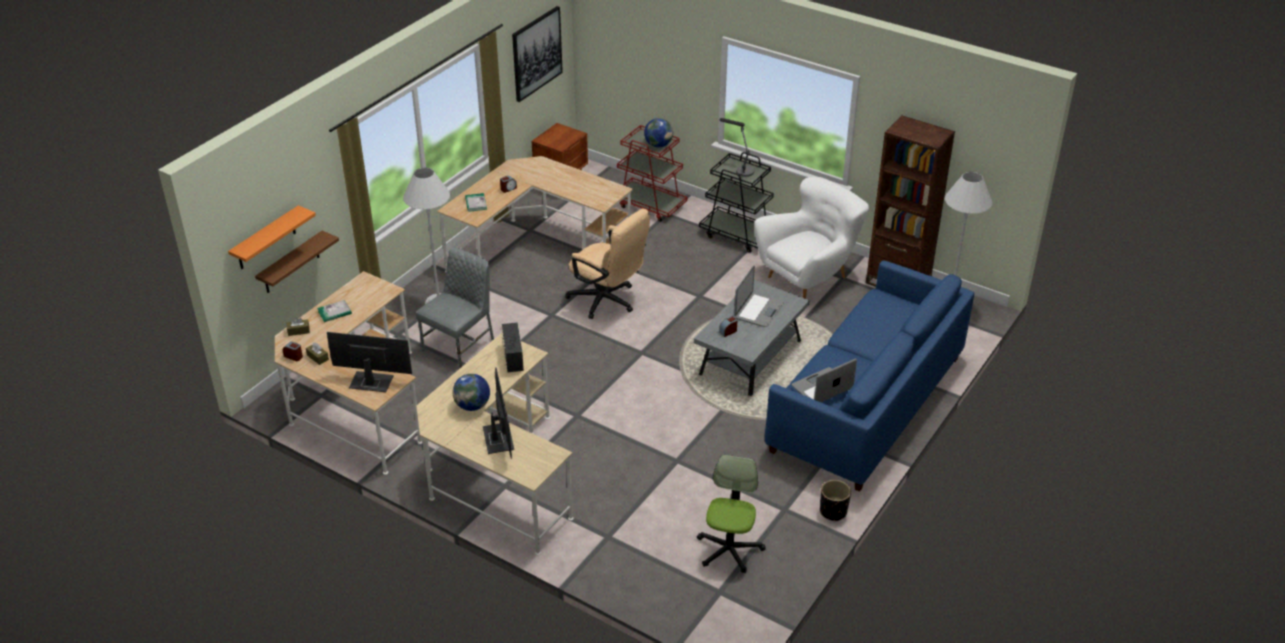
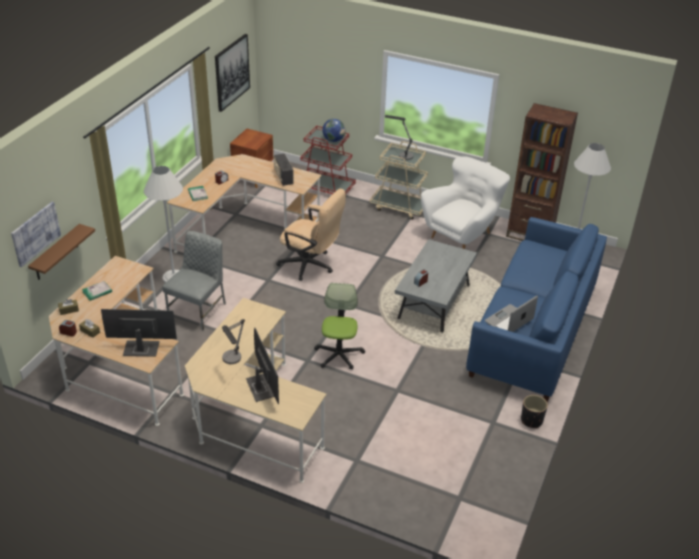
camera: 10 degrees left, 0 degrees up
(266, 239) = (35, 233): orange shelf -> picture
(472, 406) = (233, 361): globe -> table lamp
(512, 358) = (257, 318): radio -> radio (283, 177)
(729, 550) = (458, 461): office chair -> office chair (339, 355)
(737, 235) = (399, 207): black cart -> beige cart
(758, 310) = (439, 263): laptop -> none

